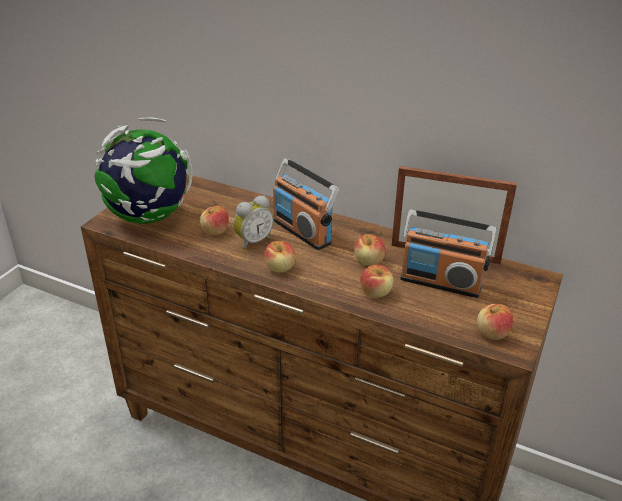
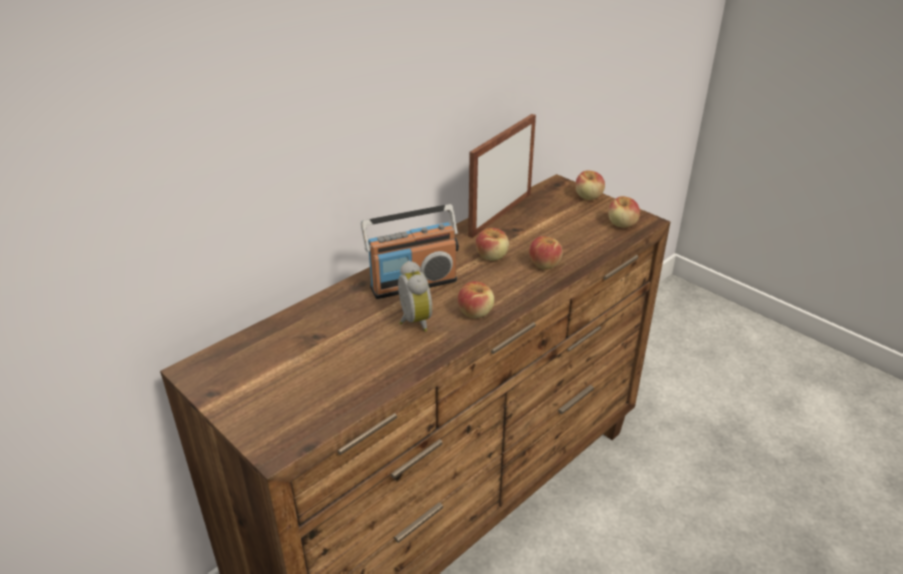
camera: 70 degrees left, 0 degrees up
(149, 217) = (295, 401): globe -> none
(215, 231) = (371, 346): apple -> apple (588, 196)
(441, 282) = (544, 228): radio -> none

